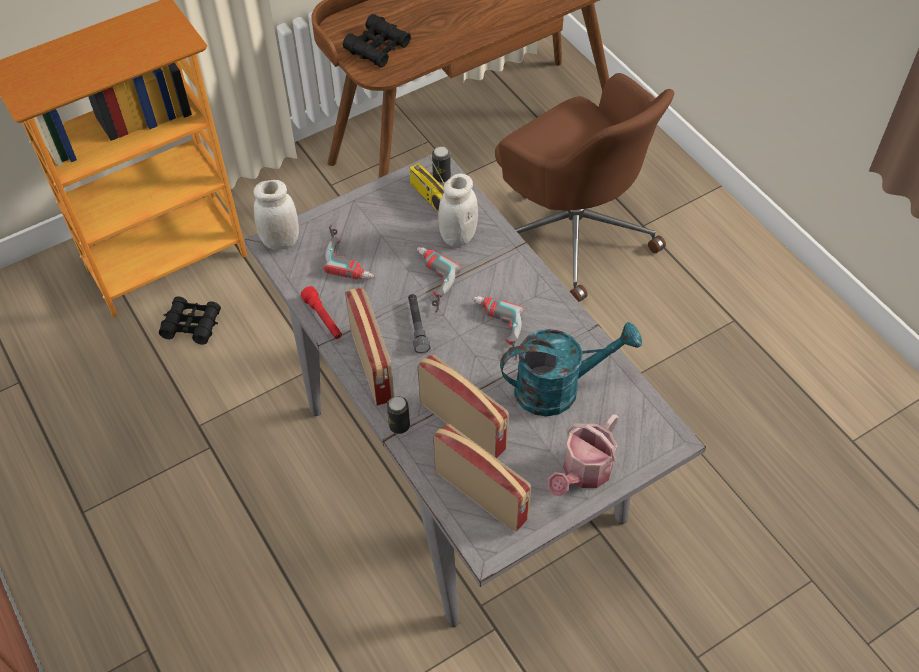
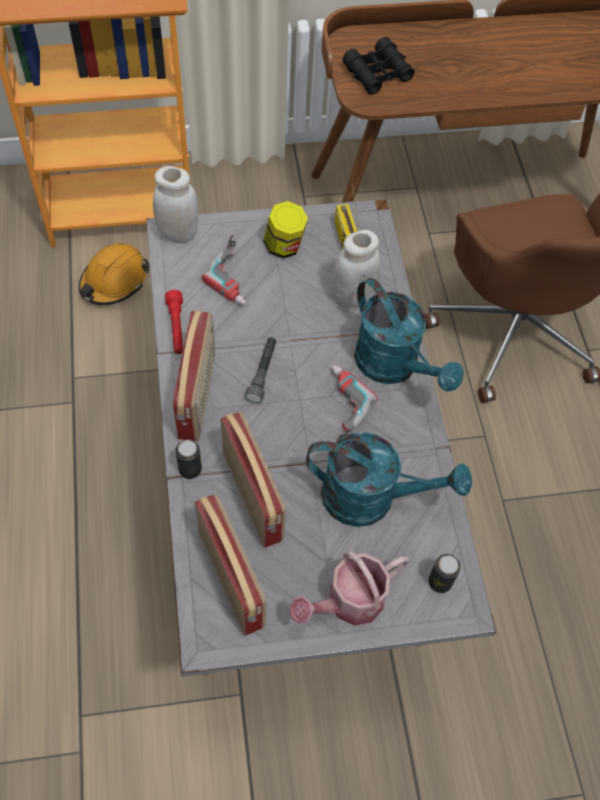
camera: 20 degrees right, 5 degrees up
(192, 325) = (114, 281): black binoculars -> orange hard hat
(379, 218) = (284, 246): none -> jar
(428, 282) = (298, 331): power drill -> none
(441, 177) = (369, 227): can -> can (440, 582)
(522, 280) = (394, 366): none -> turquoise watering can

